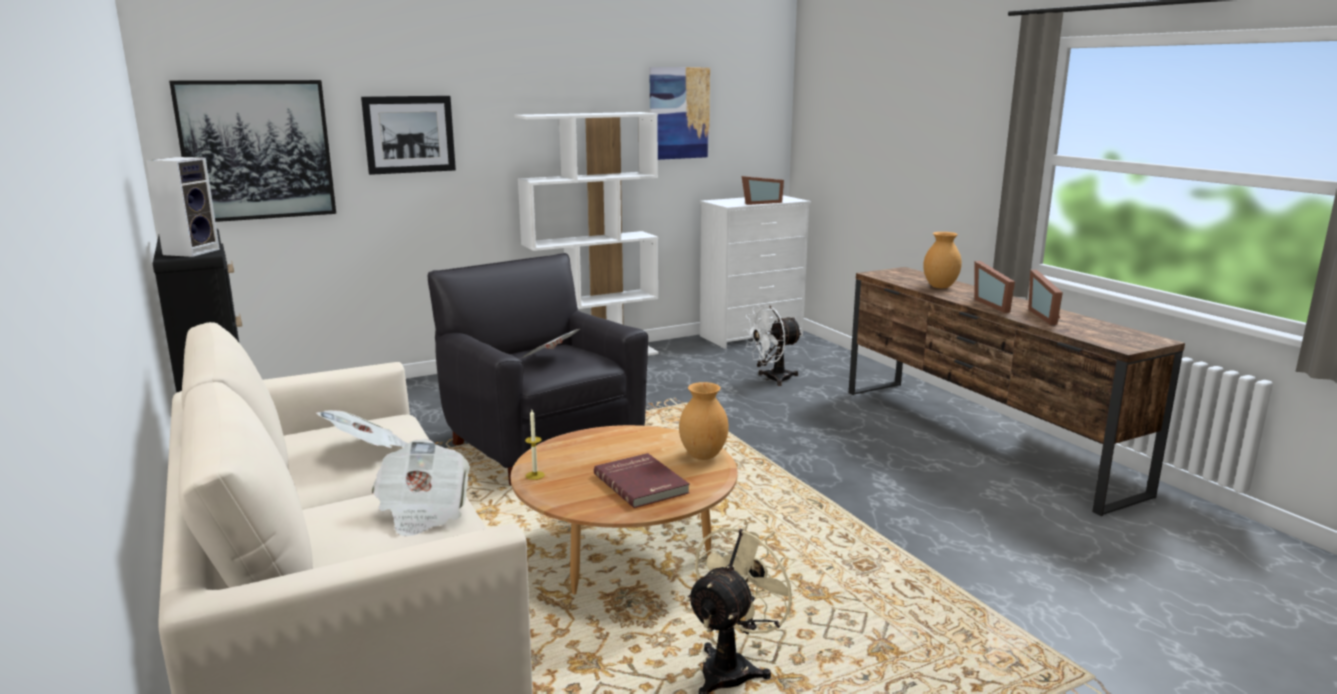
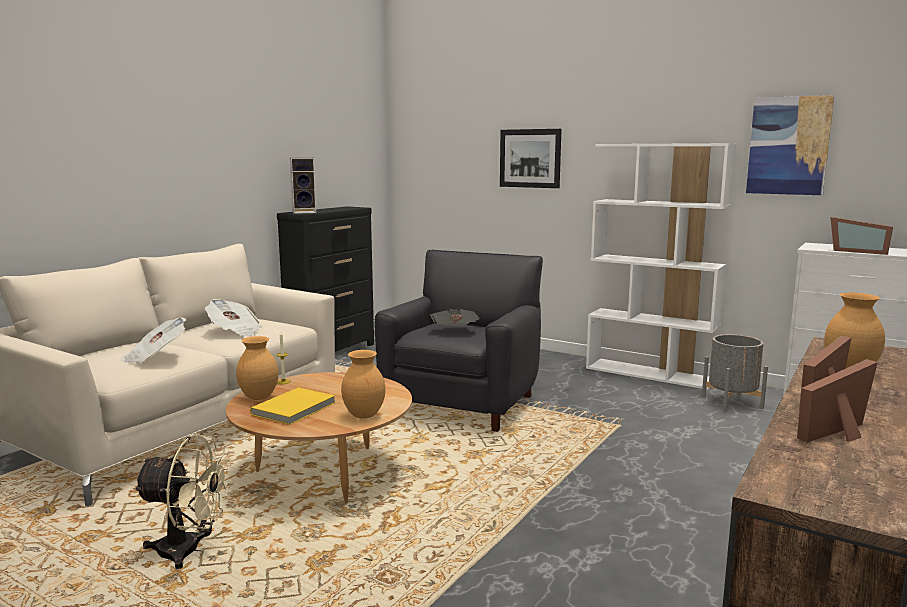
camera: 60 degrees right, 5 degrees down
(257, 150) = (440, 165): picture -> none
(575, 496) = (259, 397): none -> brown vase
(642, 483) = (295, 409): red book -> yellow book
(693, 356) = (732, 402): none -> grey planter
(772, 379) = (750, 445): white fan -> none

